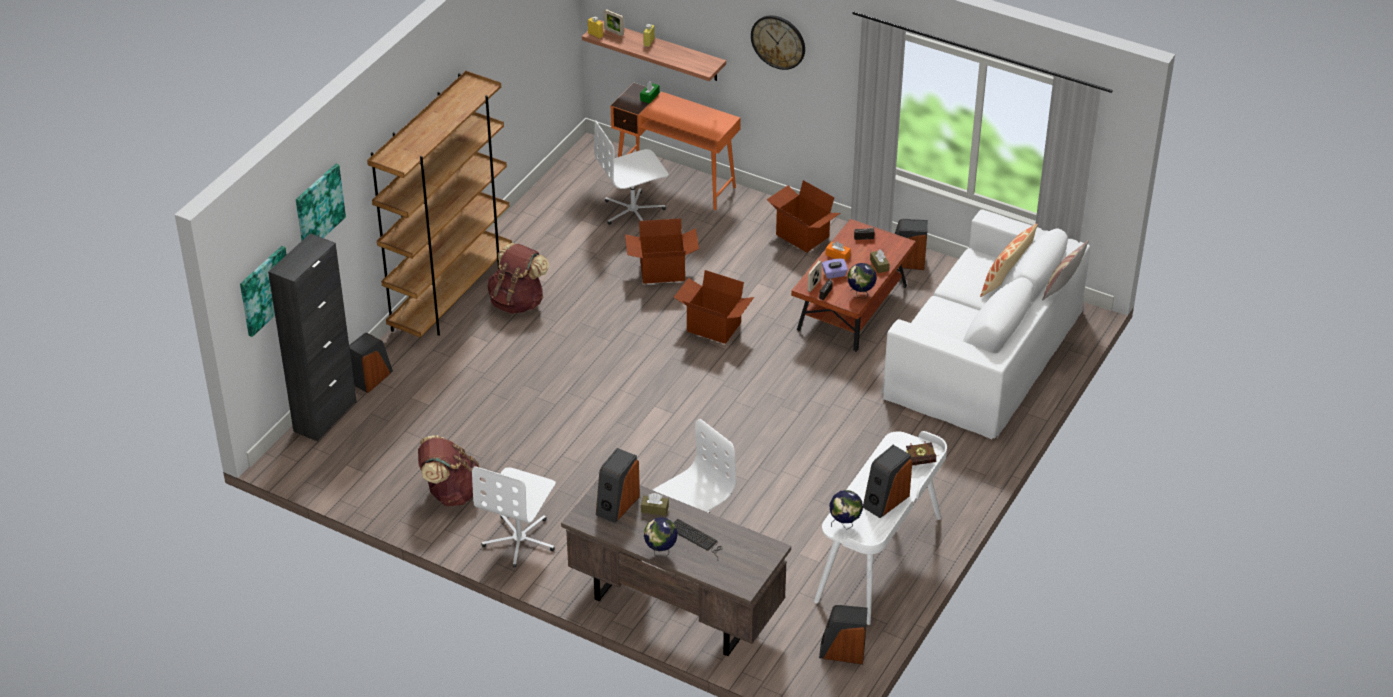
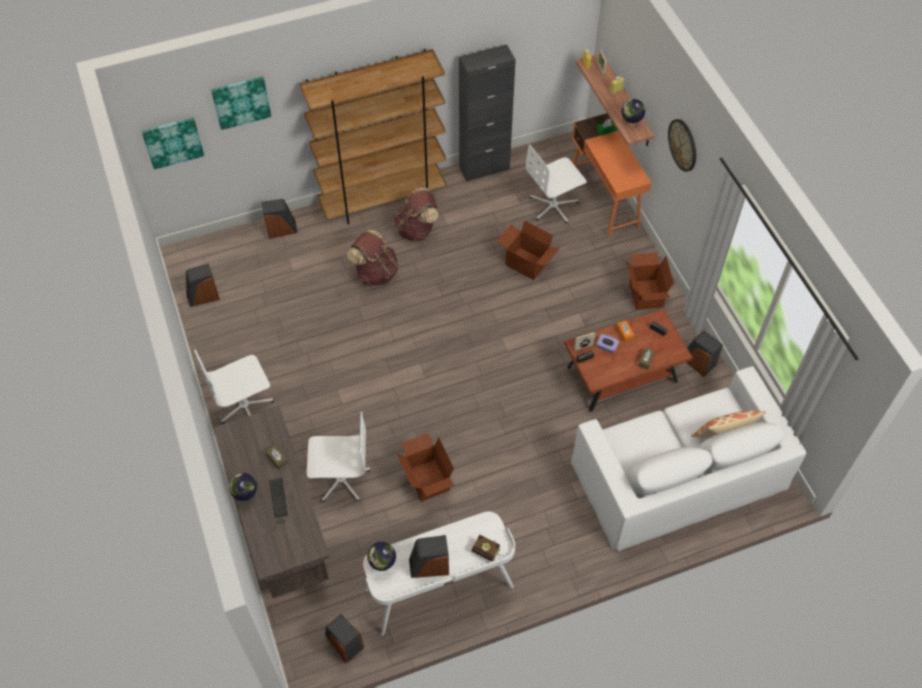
camera: 40 degrees right, 15 degrees up
(325, 416) = (230, 239): black cabinet -> black cabinet (484, 168)
(451, 493) = (242, 342): brown backpack -> brown backpack (375, 273)
(617, 505) = (259, 438): speaker -> speaker (203, 296)
(633, 211) = (553, 206): white office chair -> white office chair turned 45 degrees counterclockwise
(713, 328) = (515, 328): cardboard box -> cardboard box (427, 480)
(861, 294) = (608, 376): globe -> globe (631, 124)
(1062, 289) = (743, 477): pillow -> none

